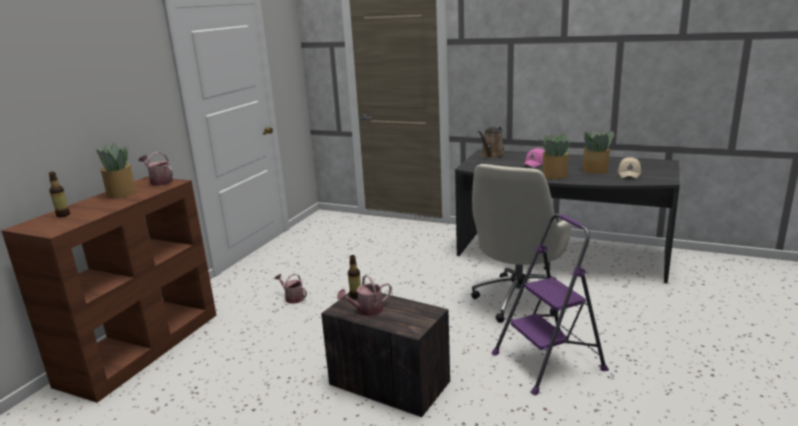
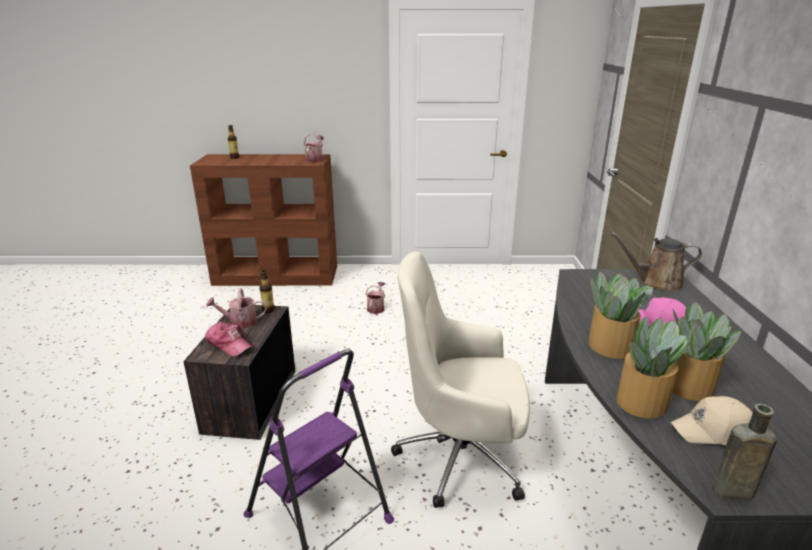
camera: 65 degrees right, 5 degrees up
(121, 193) = (283, 158): potted plant -> potted plant (640, 402)
(367, 310) = (239, 322): watering can -> watering can turned 45 degrees counterclockwise
(404, 316) = (229, 344): none -> cap
(666, 180) = (729, 491): none -> brown bottle

